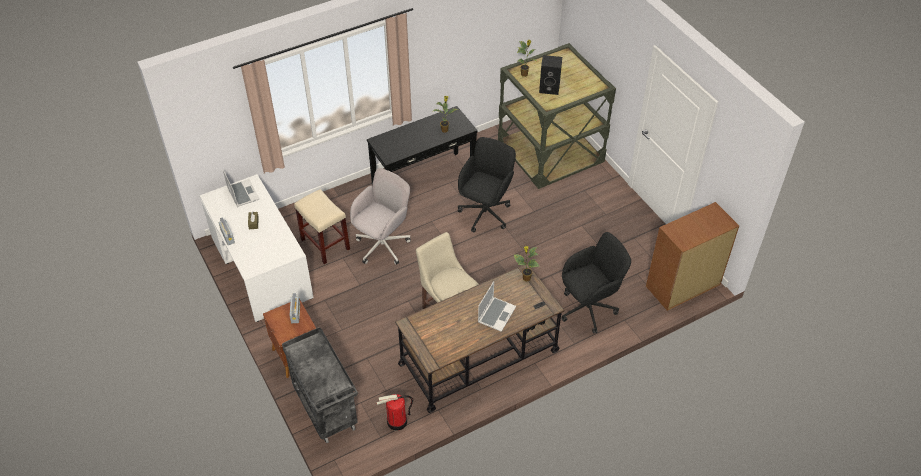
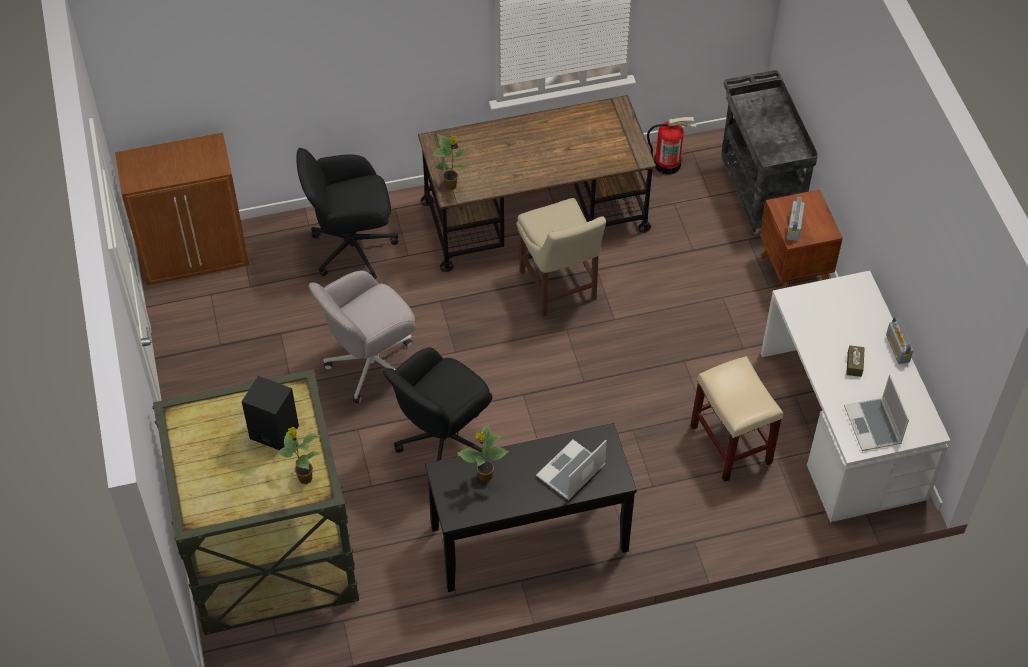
camera: 165 degrees left, 5 degrees up
(383, 246) = (633, 420): grey office chair -> grey office chair (371, 366)
(496, 314) = (513, 146): laptop -> laptop (571, 472)

